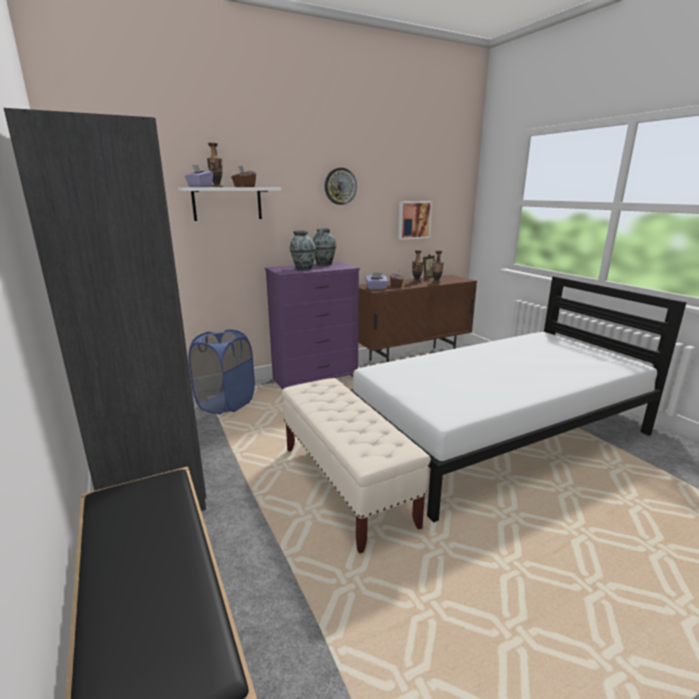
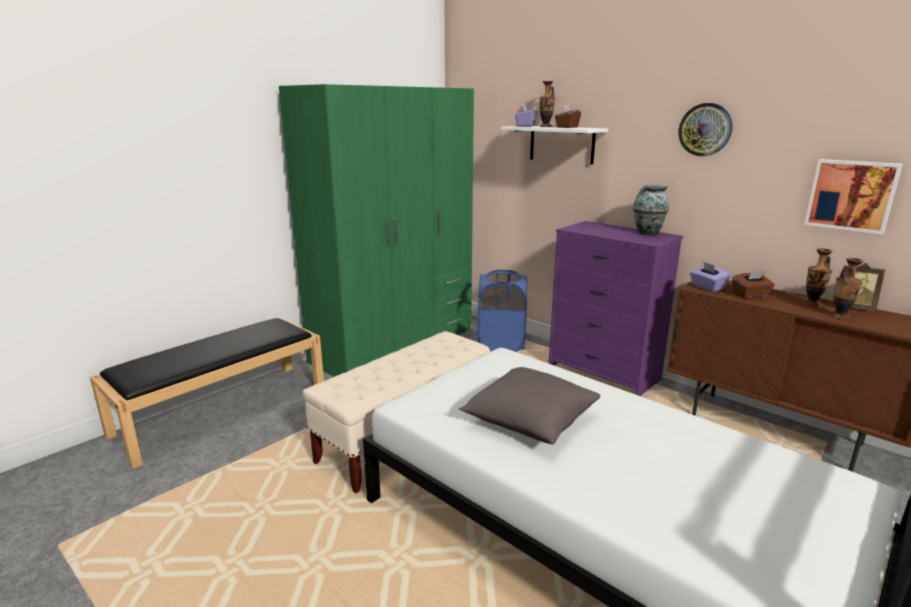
camera: 70 degrees right, 0 degrees up
(149, 459) = (395, 345): grey wardrobe -> green wardrobe
(303, 268) = (605, 230): vase -> none
(480, 380) = (529, 421): none -> grey pillow

